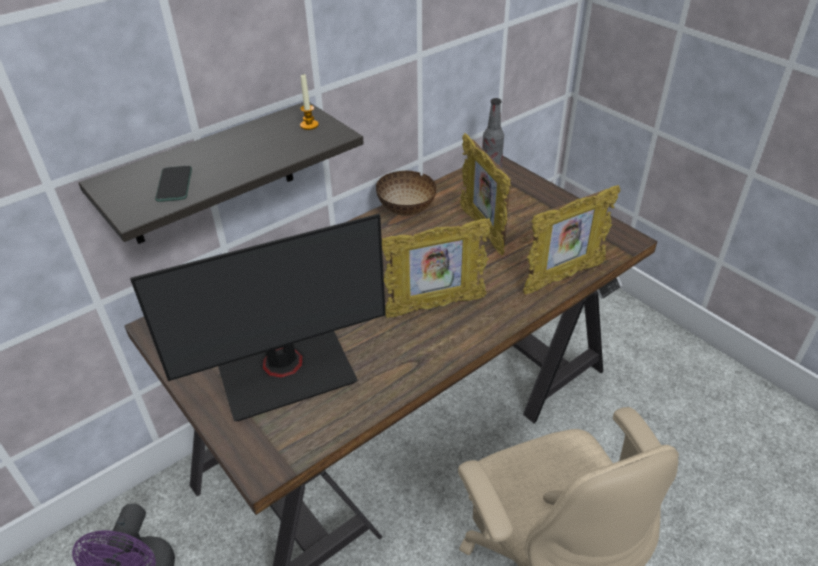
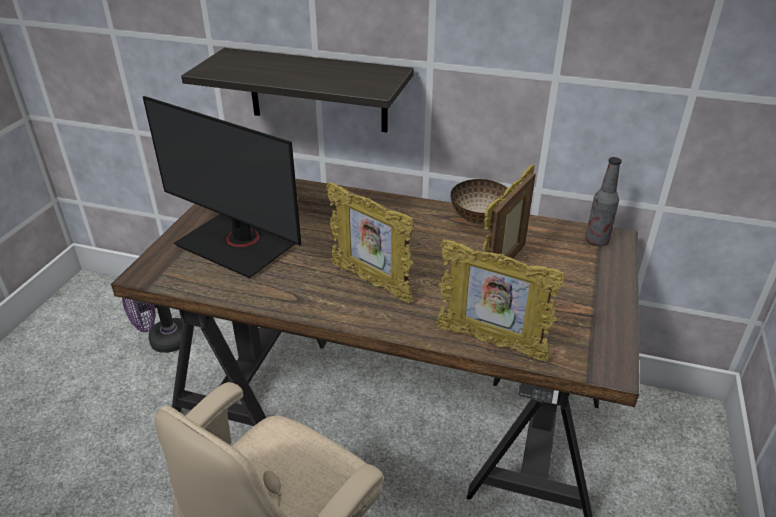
camera: 55 degrees right, 5 degrees down
(174, 185) = (247, 69): phone -> none
(309, 125) = (376, 79): candle -> none

